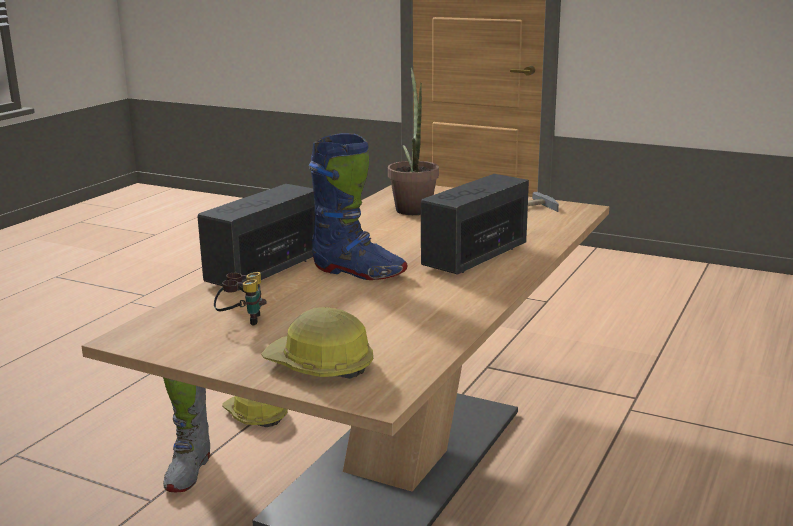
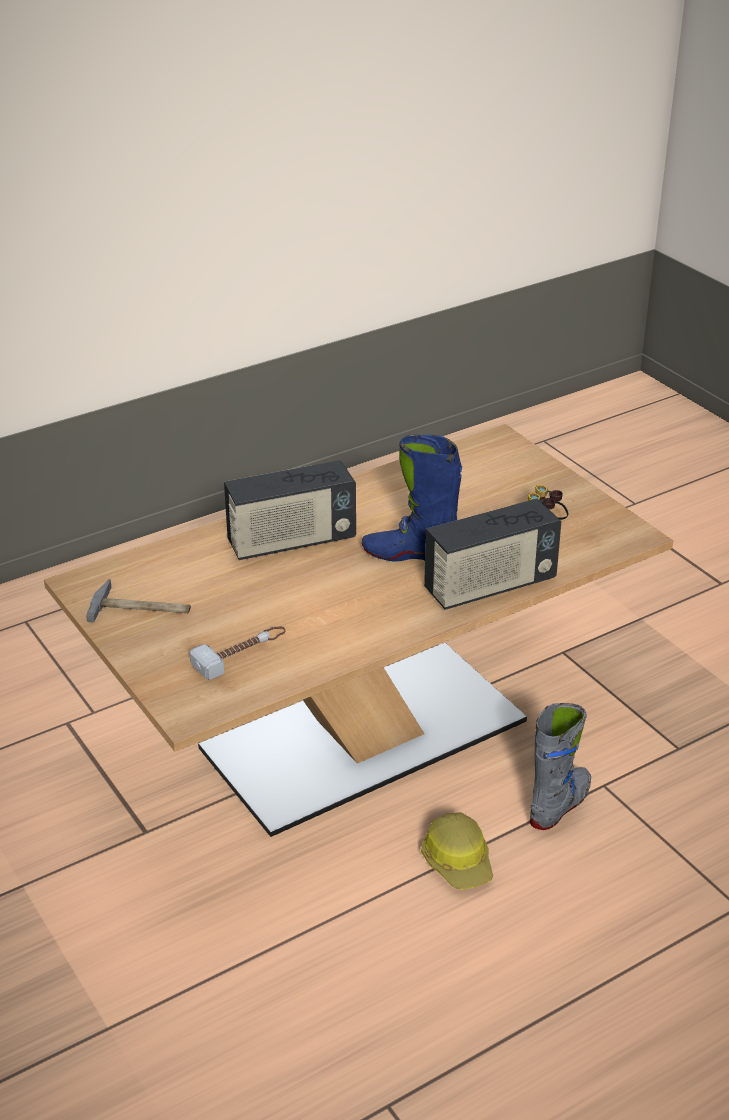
camera: 150 degrees left, 15 degrees up
(320, 366) = (516, 469): hard hat -> none
(358, 272) = (411, 554): blue boot -> blue boot turned 45 degrees counterclockwise
(413, 207) = (241, 654): potted plant -> hammer

